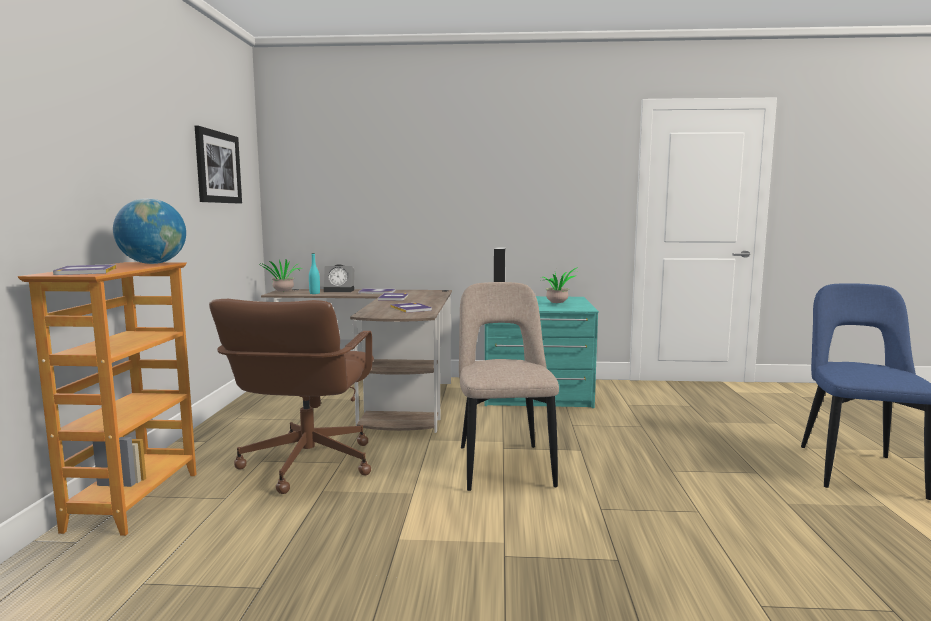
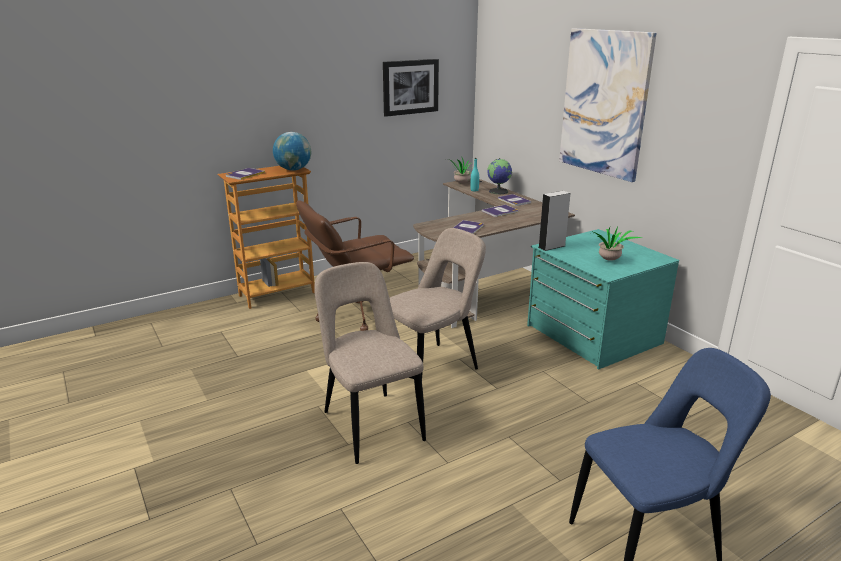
camera: 55 degrees right, 15 degrees up
(340, 290) = (499, 191): alarm clock -> globe
(469, 172) = (604, 103): none -> picture
(583, 531) = (370, 423): none -> beige chair

